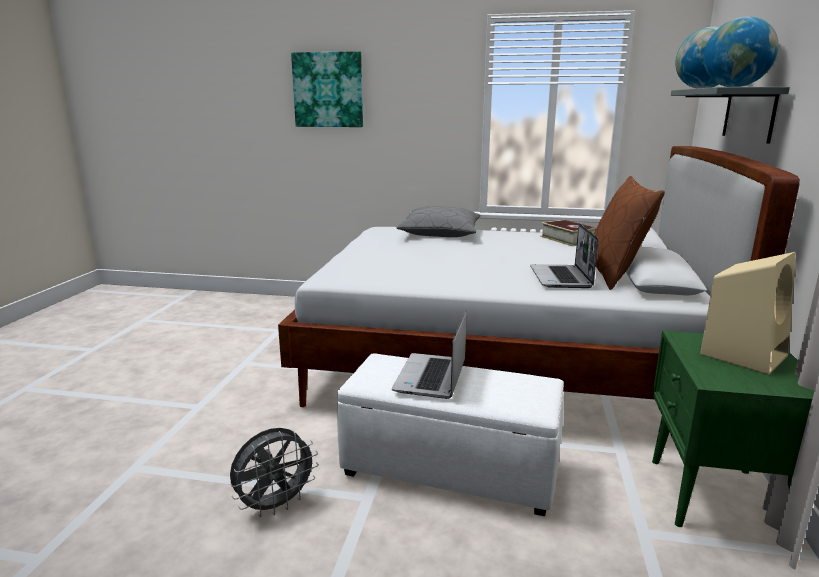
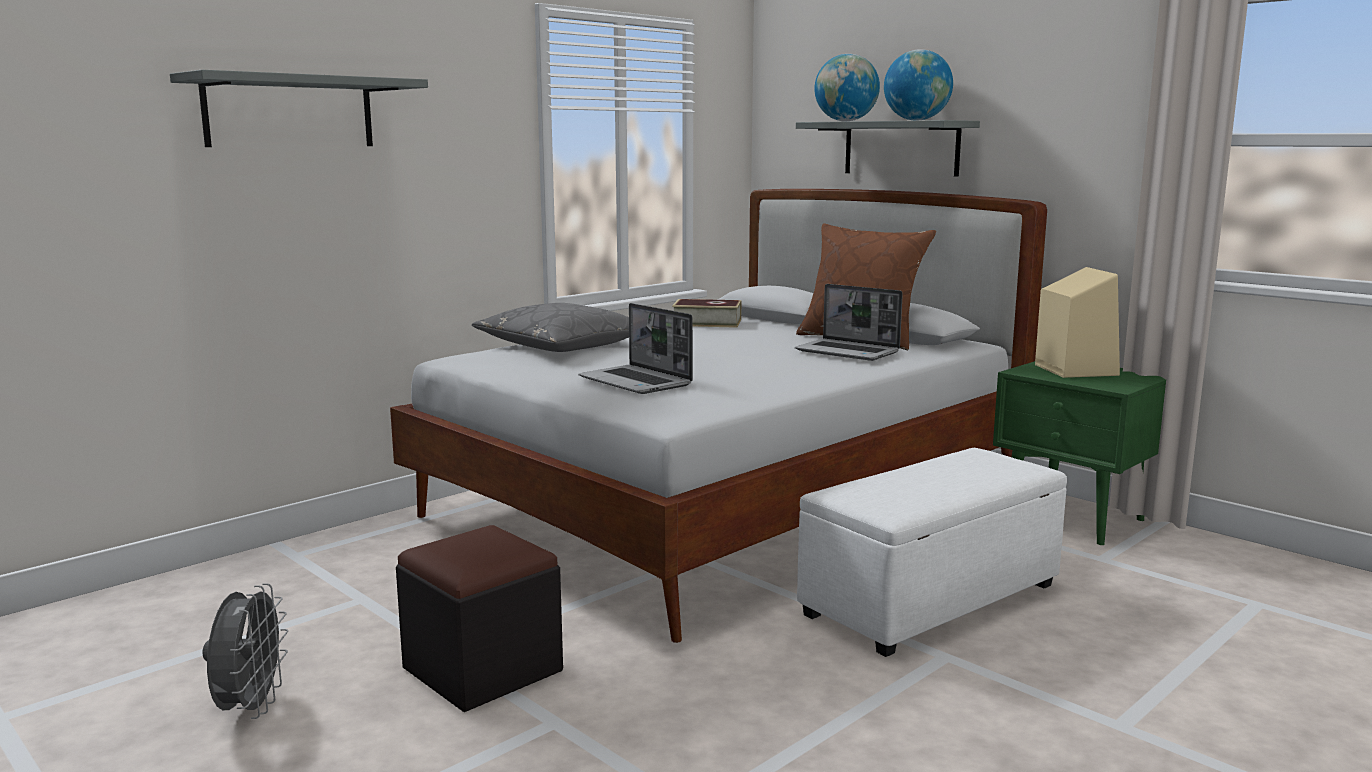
camera: 55 degrees left, 5 degrees down
(235, 375) = (483, 670): none -> black ottoman
(276, 505) = (912, 714): grey fan -> grey fan (250, 708)
(328, 90) = (290, 112): picture -> grey shelf
(431, 378) = (923, 483): laptop -> laptop (637, 382)

